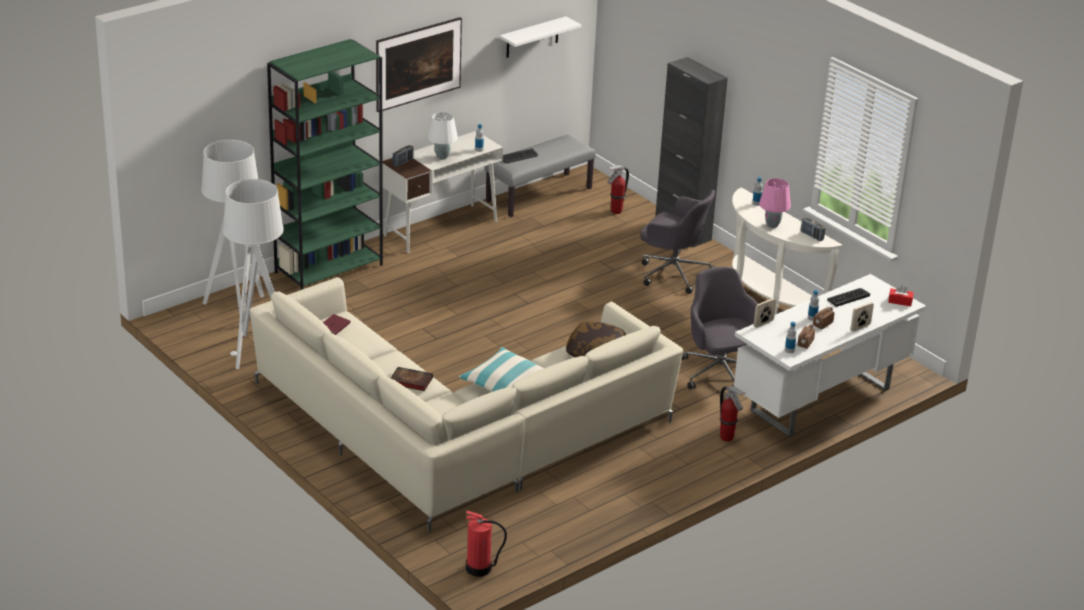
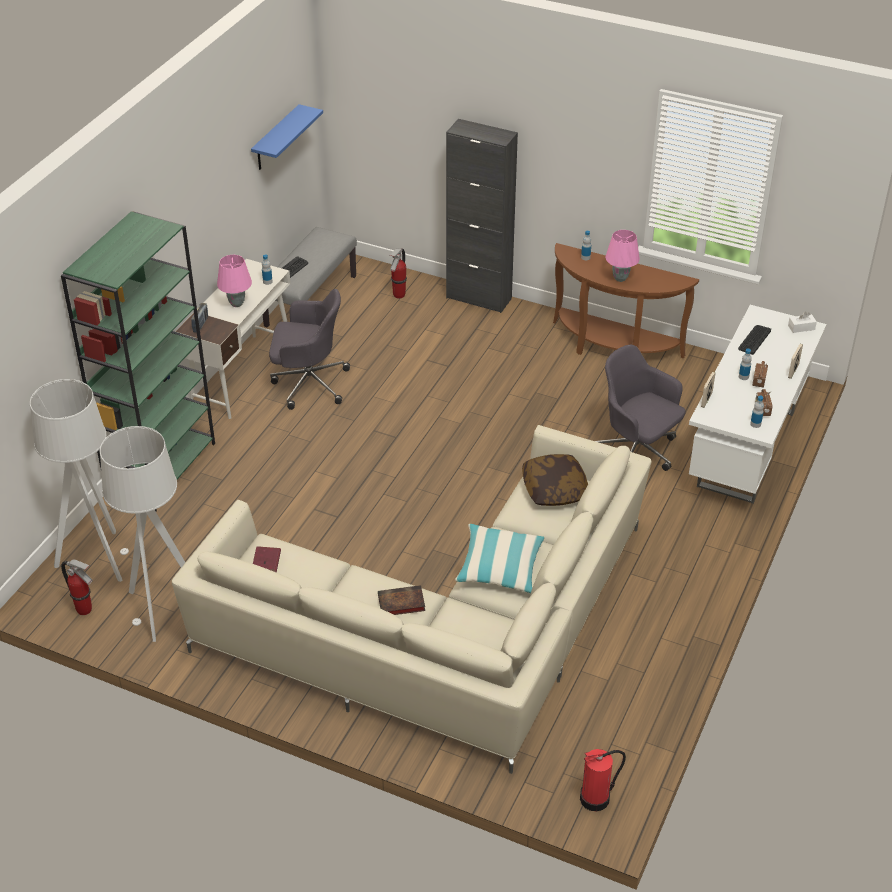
camera: 25 degrees left, 10 degrees up
(418, 81) = (193, 230): picture -> none
(441, 157) = (236, 304): white table lamp -> pink table lamp
(532, 37) = (276, 139): white shelf -> blue shelf
(673, 272) = (505, 349): grey office chair -> grey office chair (308, 383)
(727, 438) = (701, 528): fire extinguisher -> fire extinguisher (85, 610)
(767, 298) = (612, 348): white console table -> brown console table
(812, 236) = (665, 279): radio -> none
(900, 301) = (801, 327): red tissue box -> white tissue box

